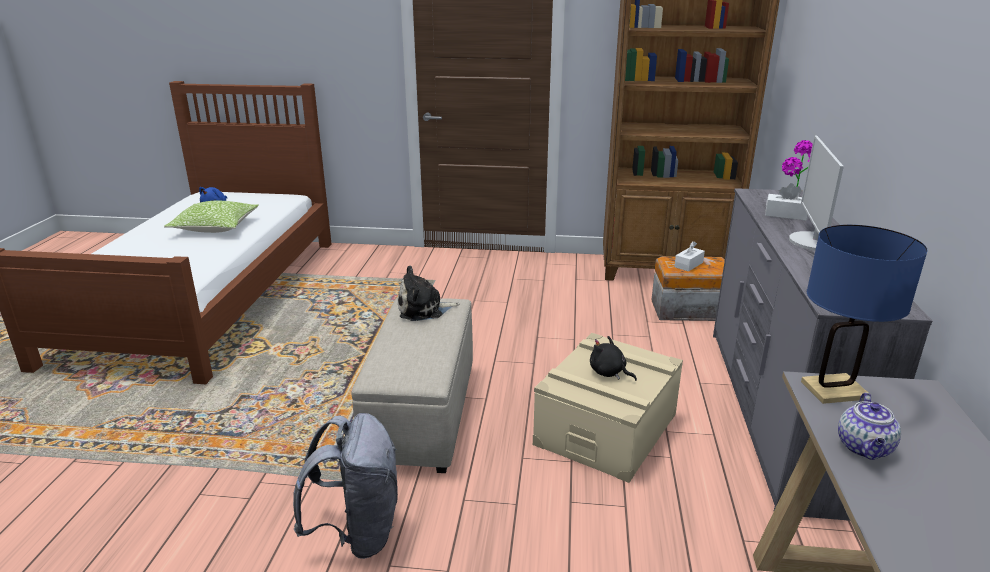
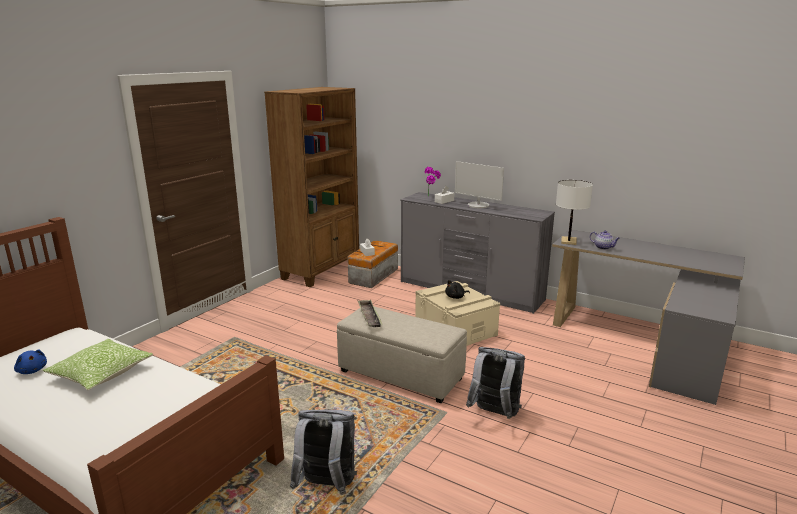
camera: 65 degrees left, 5 degrees down
(161, 426) = (326, 486): none -> grey backpack
(423, 309) = (369, 316): plush toy -> tray
(834, 390) = (568, 241): blue table lamp -> white table lamp

